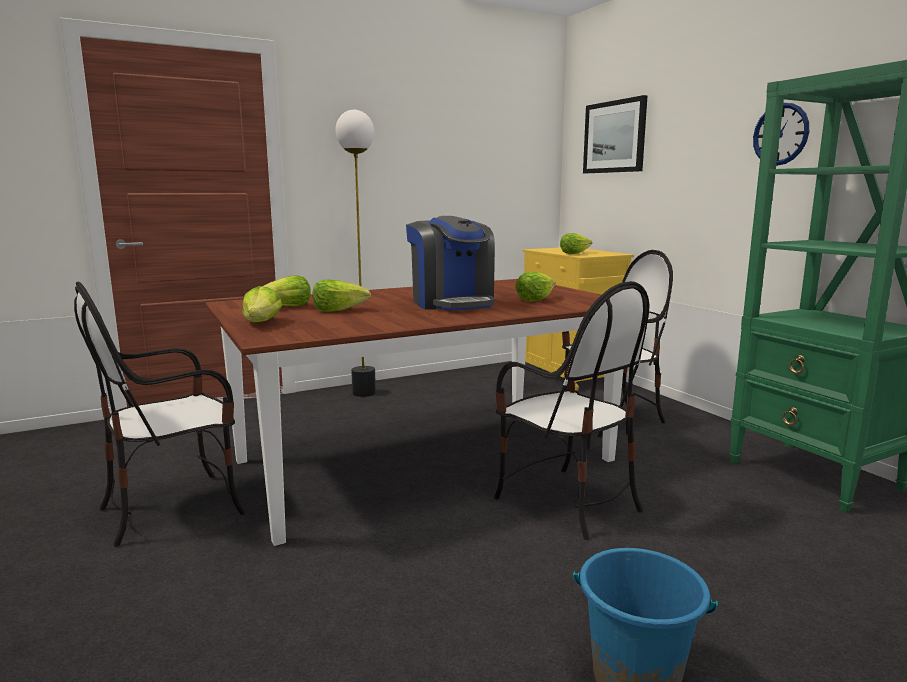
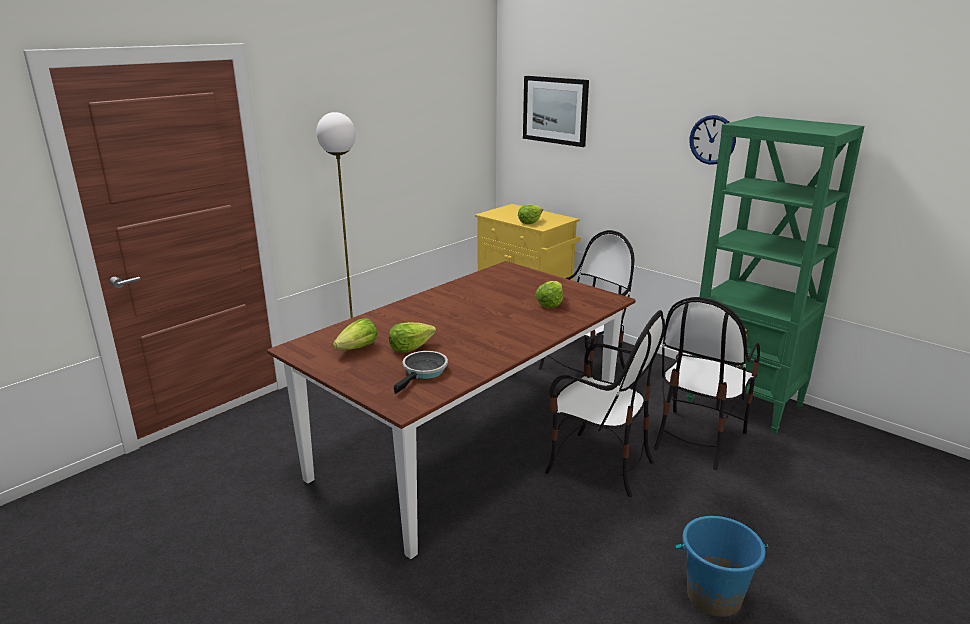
camera: 20 degrees left, 10 degrees up
(173, 508) = (292, 543): chair -> chair (697, 438)
(262, 323) = (370, 381): lettuce -> none
(325, 323) = (423, 372): none -> frying pan
(452, 303) = (491, 320): coffee machine -> none

